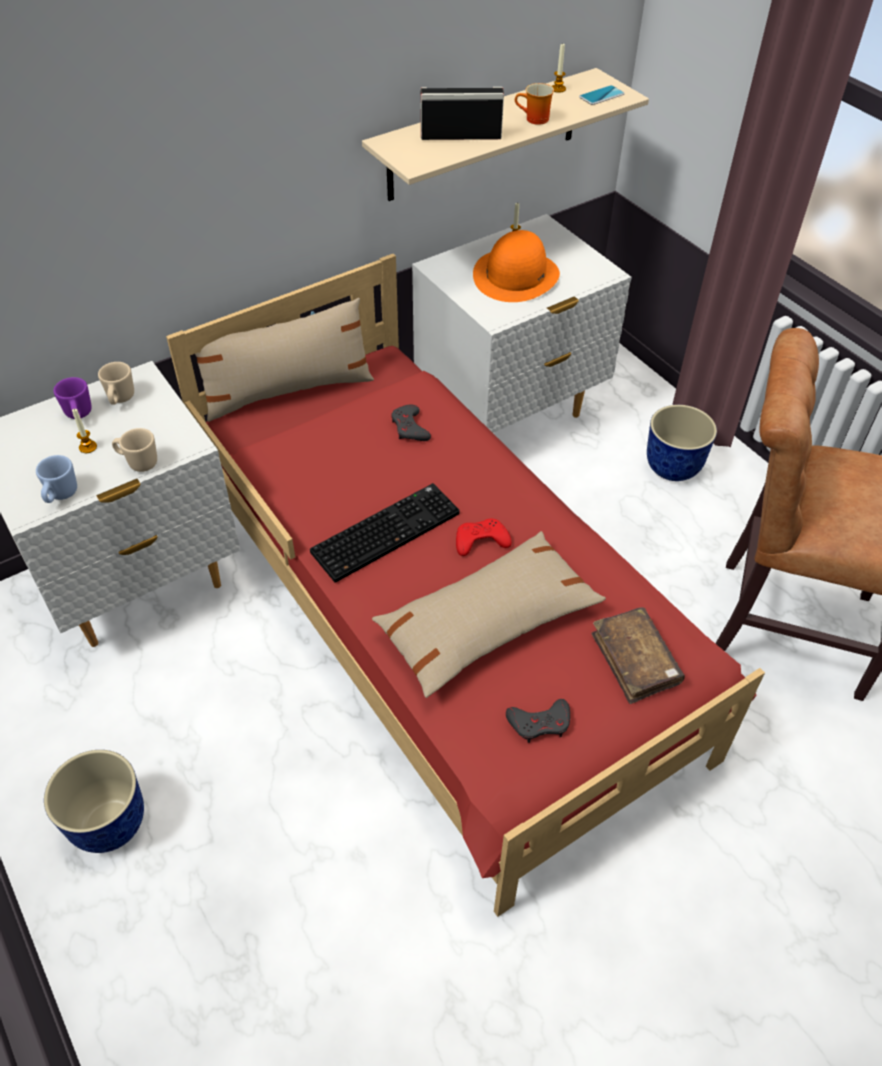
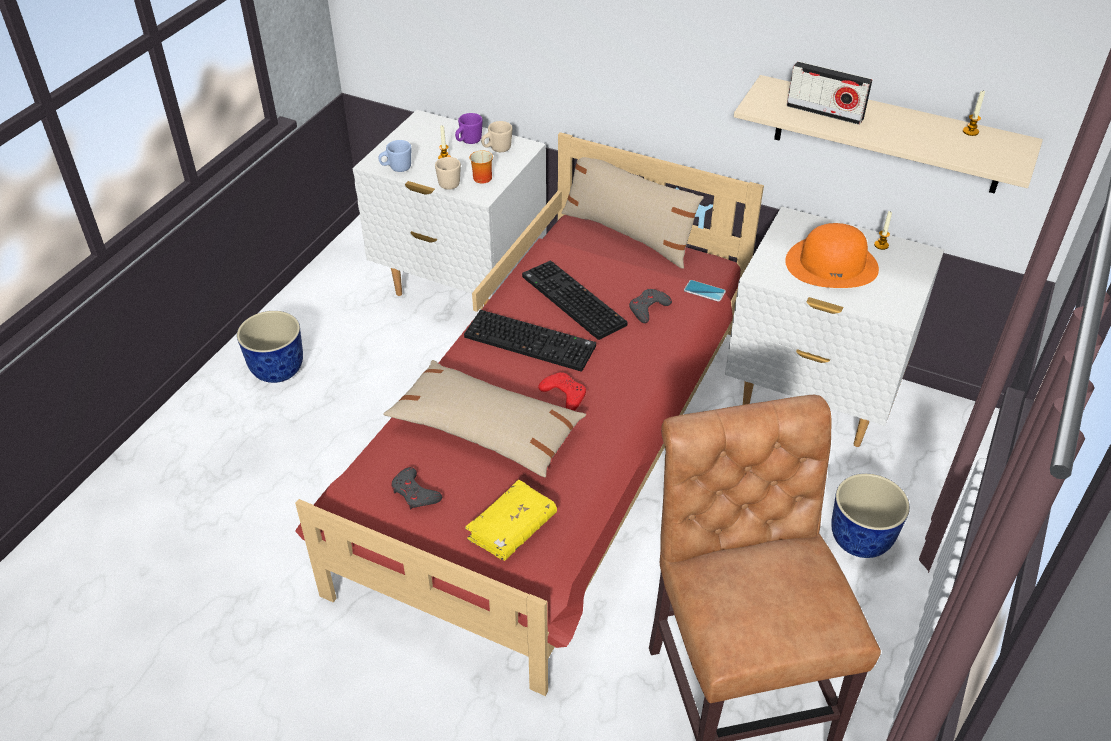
camera: 60 degrees right, 5 degrees down
(351, 475) = (570, 301): none -> keyboard
(461, 136) = (824, 112): radio -> radio turned 150 degrees clockwise
(534, 120) = (900, 136): mug -> mug (480, 177)
(601, 96) = (992, 156): phone -> phone (704, 291)
(635, 661) = (512, 528): brown book -> yellow book

